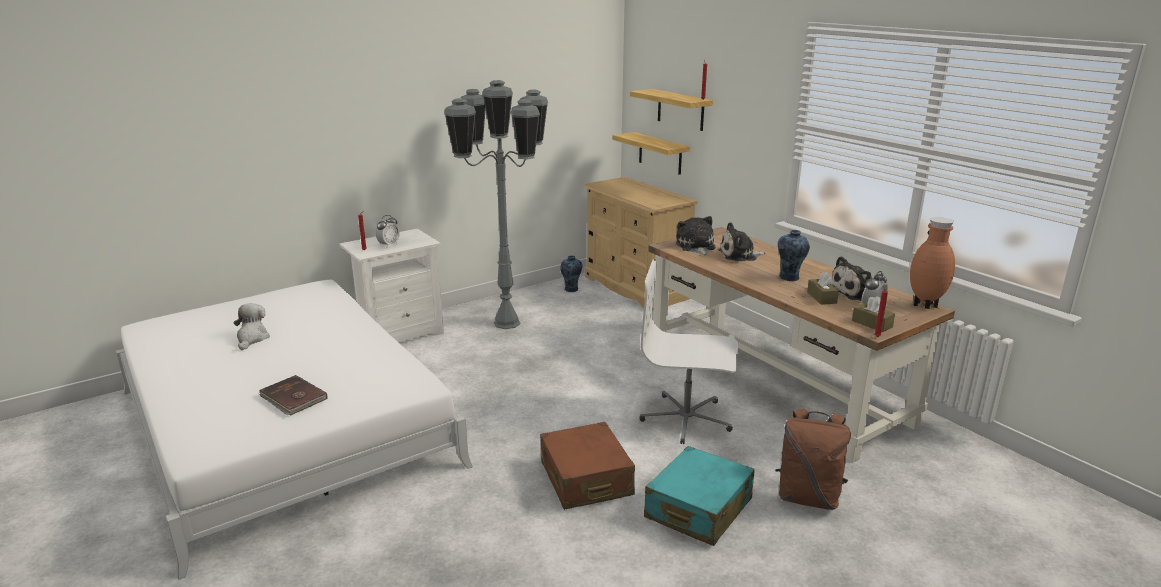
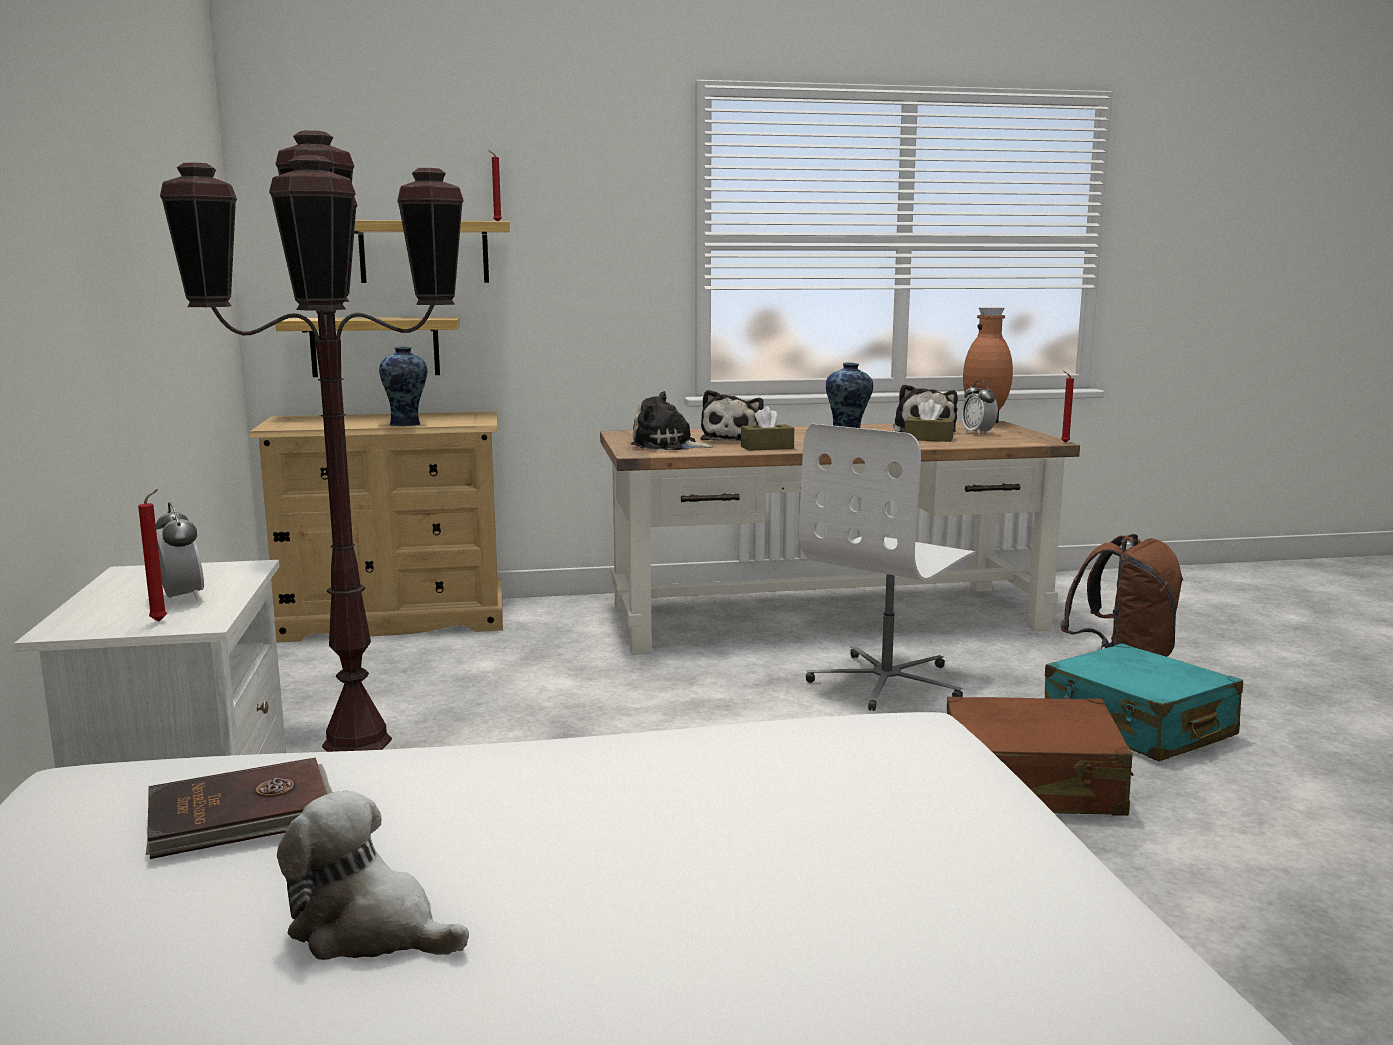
camera: 65 degrees left, 10 degrees down
(293, 398) = (903, 879): brown book -> brown book (242, 816)
(507, 323) = (355, 743): grey floor lamp -> brown floor lamp
(571, 289) = (307, 663): vase -> vase (406, 424)
(872, 324) = (1025, 439): brown tissue box -> brown tissue box (767, 447)

